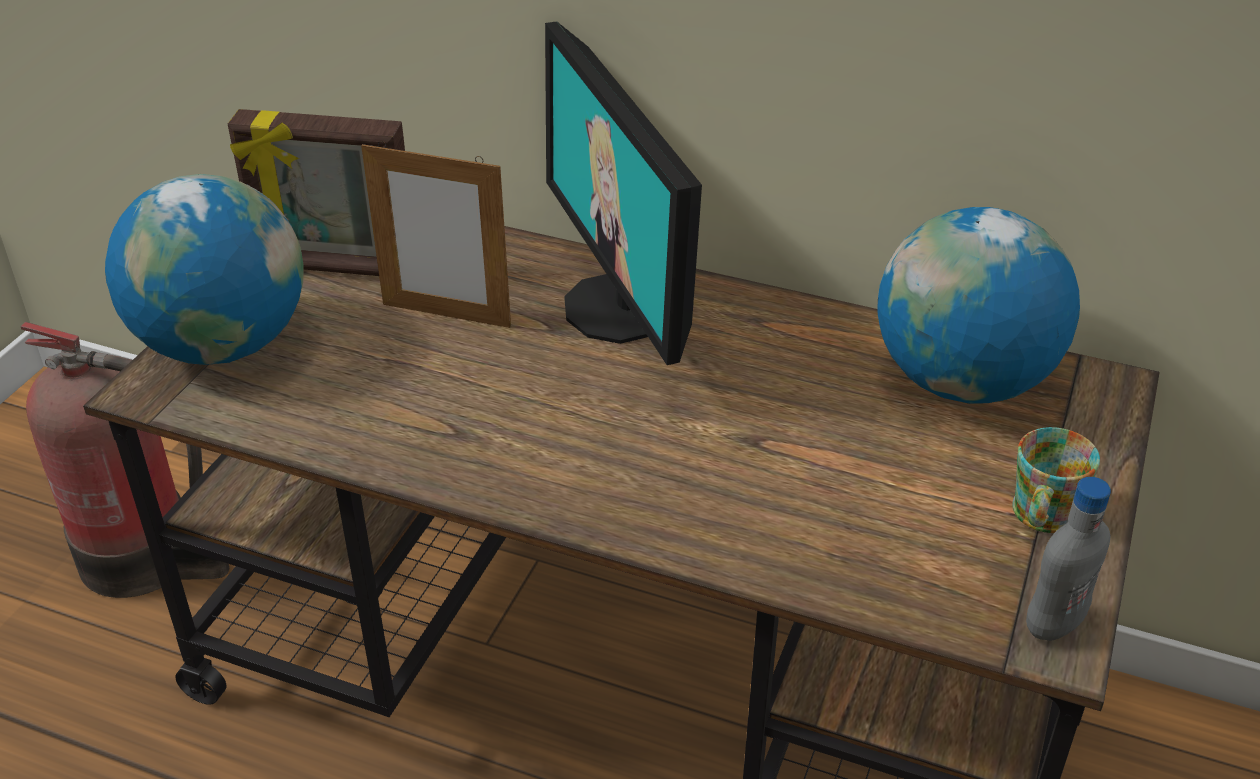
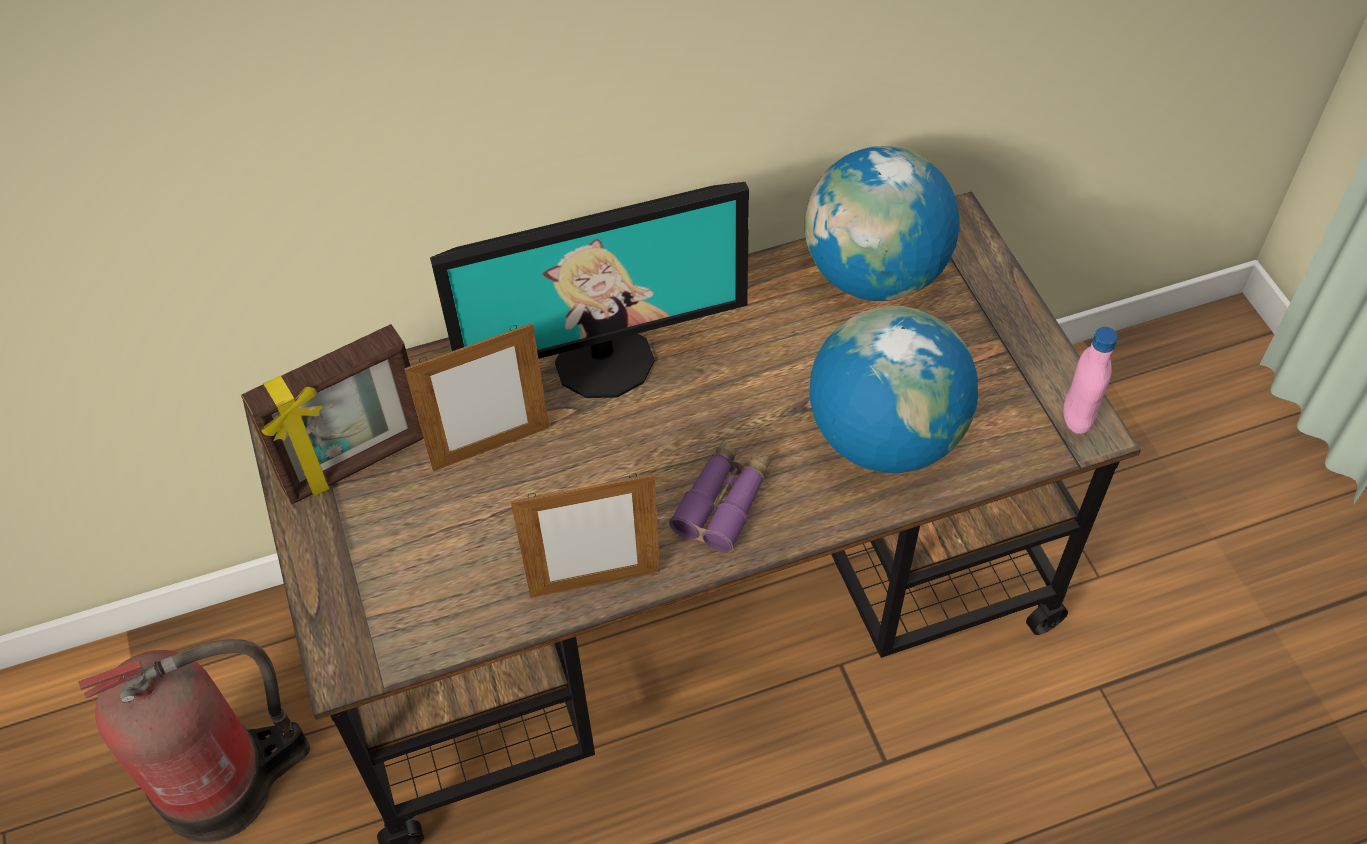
camera: 40 degrees left, 15 degrees up
(224, 344) = (355, 588): globe -> globe (885, 436)
(398, 455) = (595, 583): none -> picture frame
(585, 466) = (723, 502): none -> purple binoculars
(618, 308) = (604, 360): monitor -> monitor turned 45 degrees counterclockwise
(1041, 516) = (1006, 347): mug -> none
(1054, 624) = (1077, 417): grey bottle -> pink bottle

